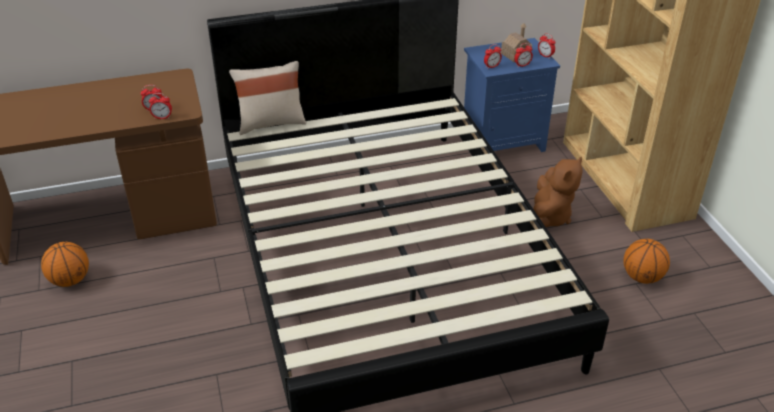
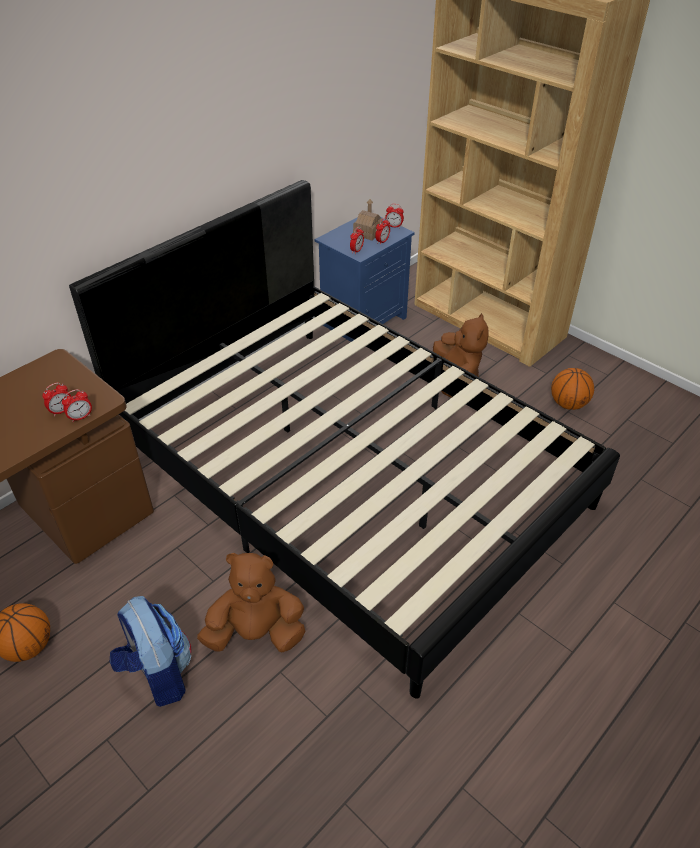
camera: 30 degrees left, 5 degrees up
(135, 335) = (157, 673): none -> backpack
(221, 340) = (256, 633): none -> brown plush toy
(271, 123) = (160, 379): beige pillow -> none

